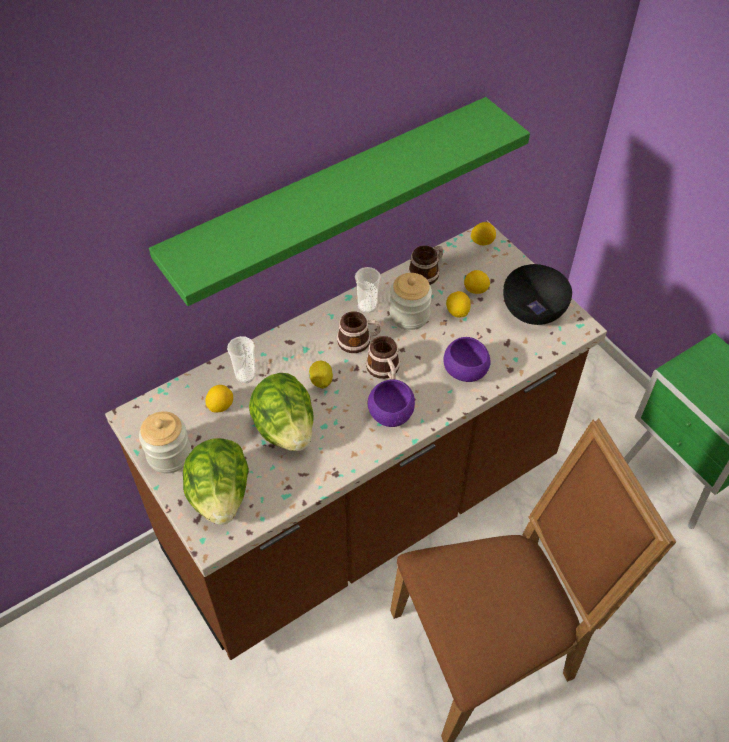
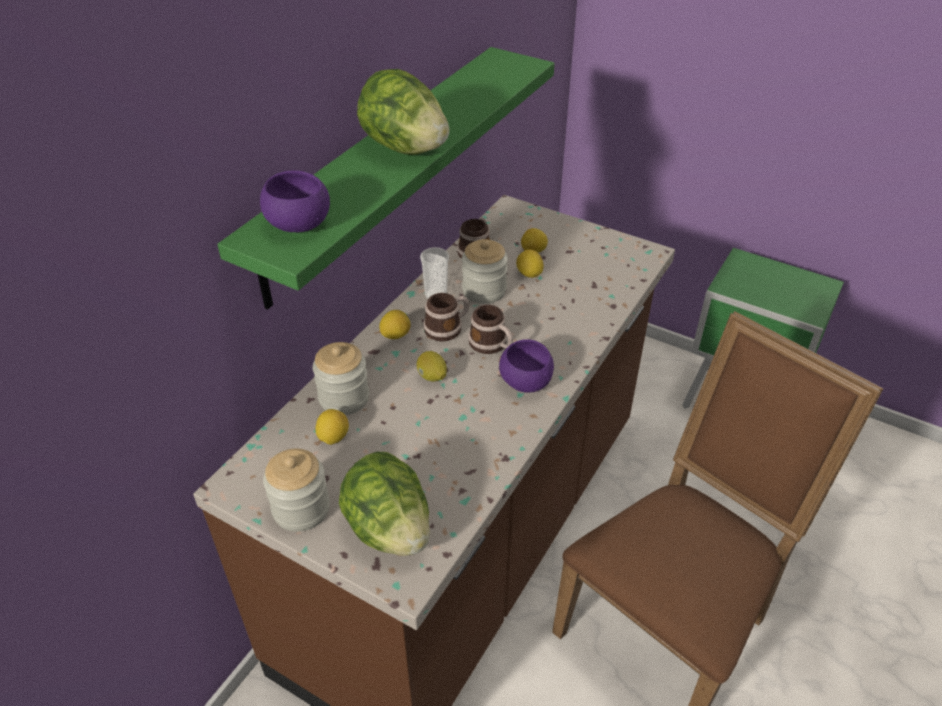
camera: 25 degrees left, 10 degrees down
(245, 375) = (344, 398): cup -> jar
(285, 429) = (422, 434): lettuce -> lettuce (404, 148)
(465, 372) = (572, 321): purple bowl -> purple bowl (298, 225)
(482, 242) = (512, 212): lemon -> lemon (395, 335)
(532, 308) = (597, 251): black bowl -> none

